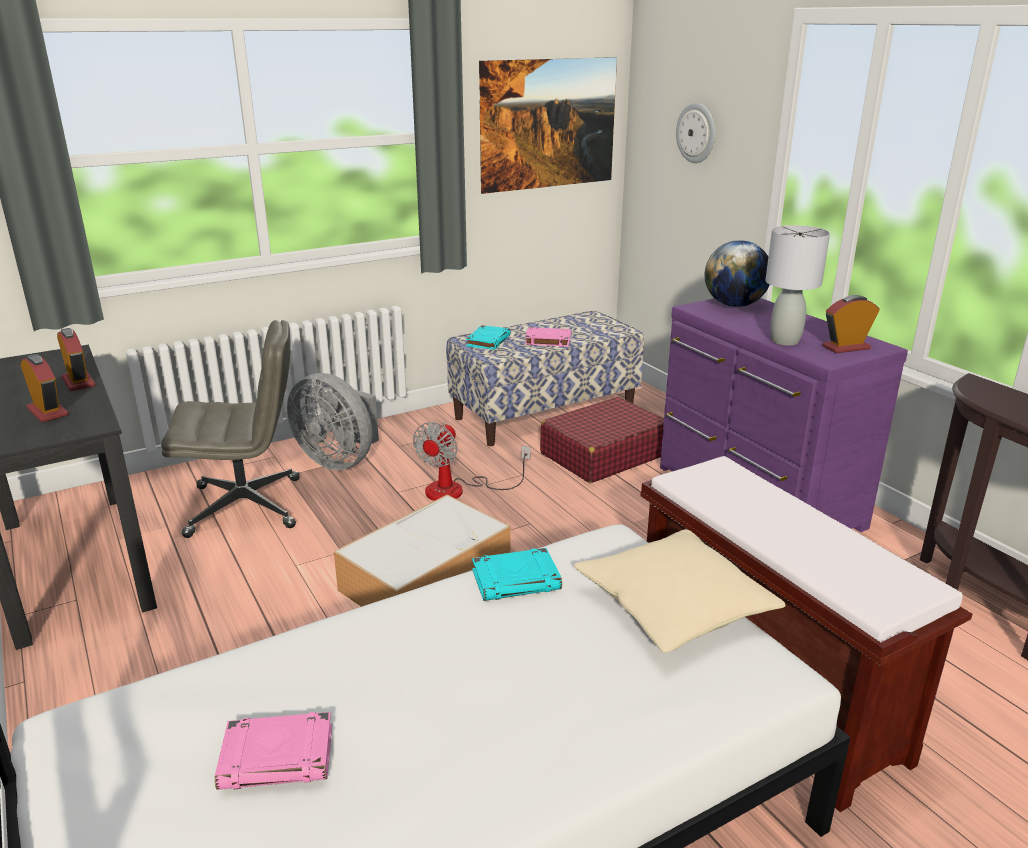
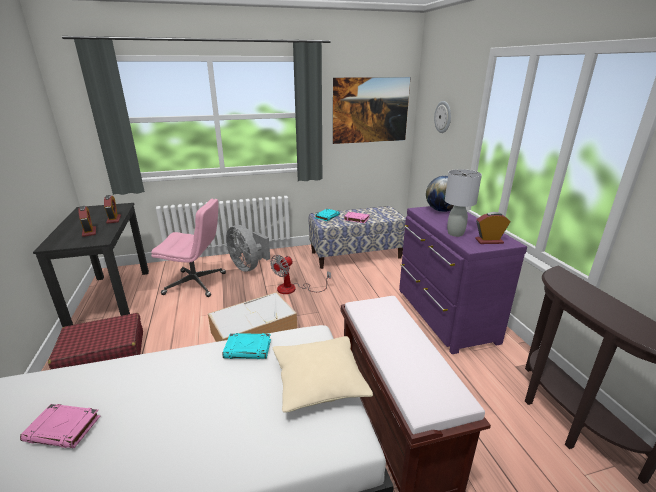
camera: 15 degrees right, 0 degrees up
(247, 506) = (196, 283): grey office chair -> pink office chair
(603, 454) = (374, 280): red suitcase -> red suitcase (103, 355)

